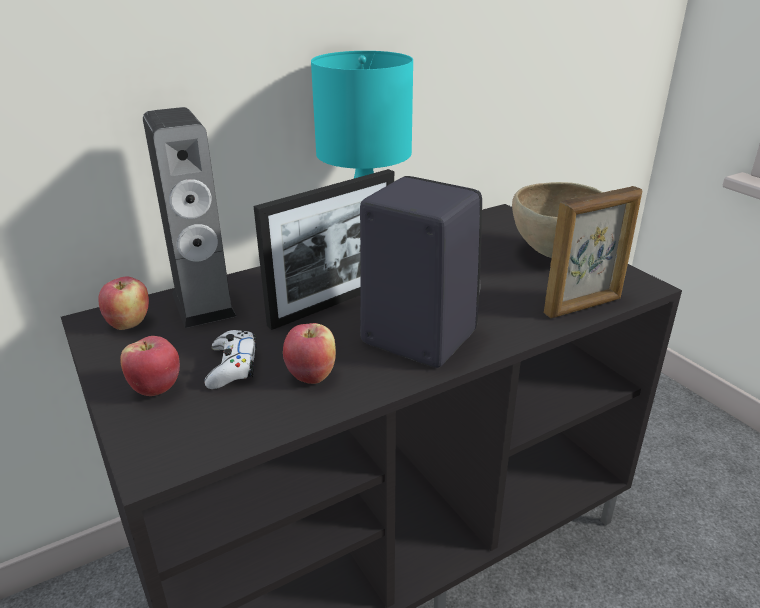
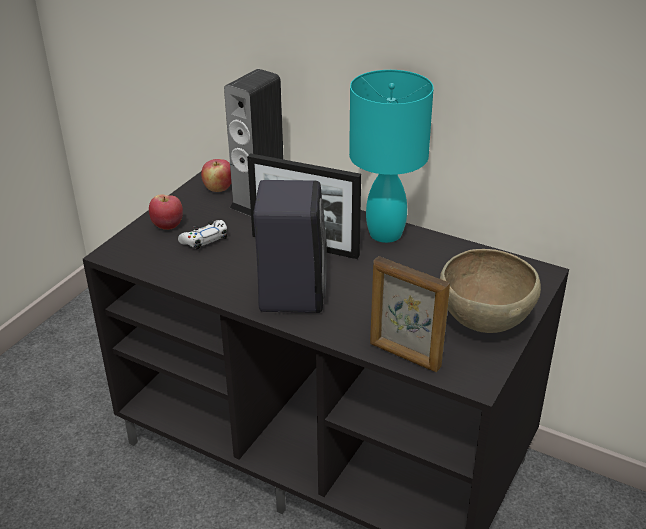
camera: 60 degrees right, 5 degrees up
(311, 375) = (217, 268): apple -> none

